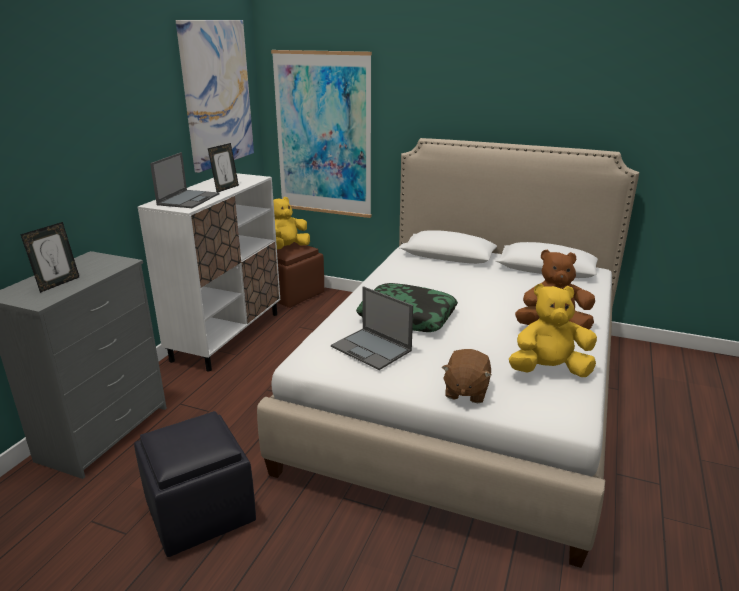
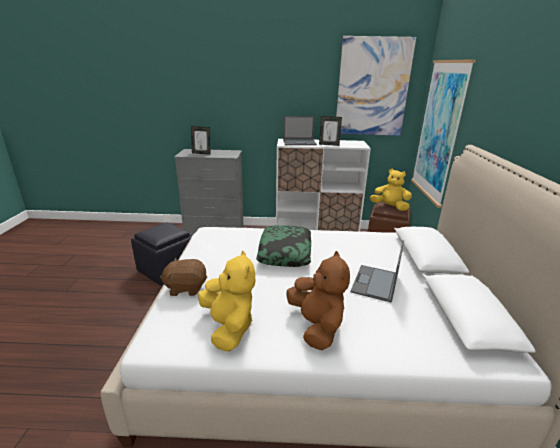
camera: 70 degrees right, 0 degrees up
(372, 349) = (228, 246): laptop -> laptop (375, 283)

